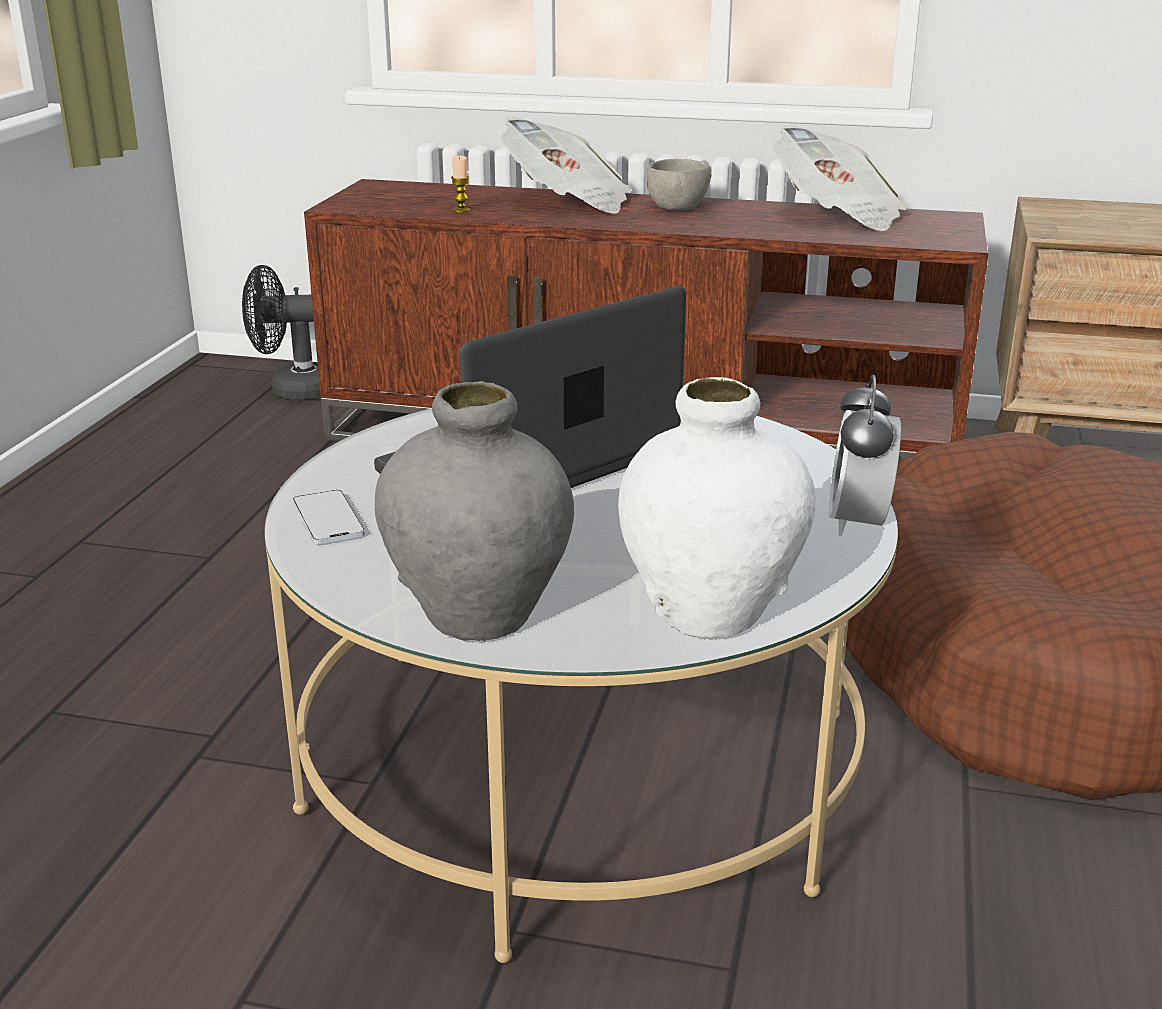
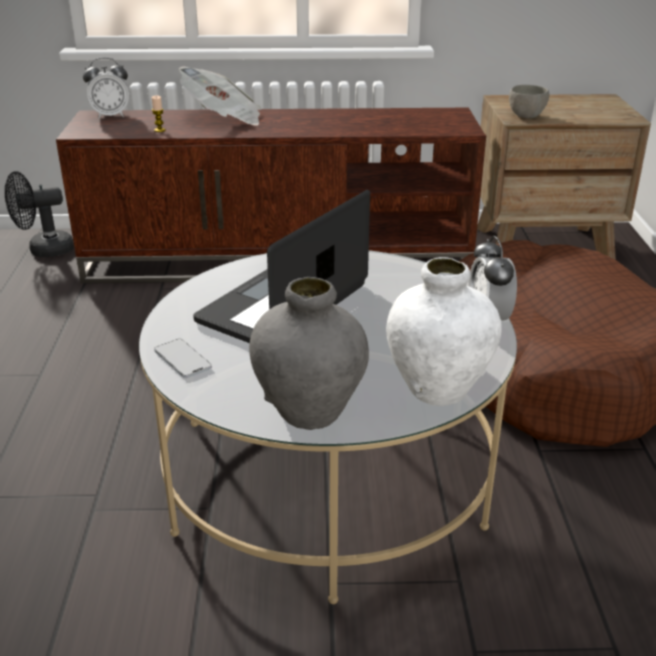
camera: 15 degrees left, 5 degrees up
(402, 188) = (110, 116): none -> alarm clock
(676, 207) = (291, 117): grey bowl -> grey bowl (525, 115)
(838, 216) = (389, 116): newspaper -> none

